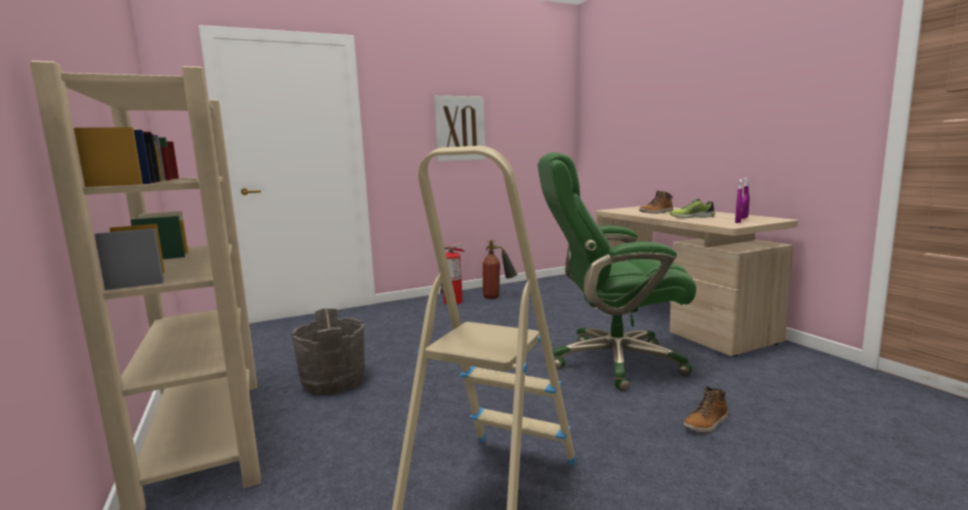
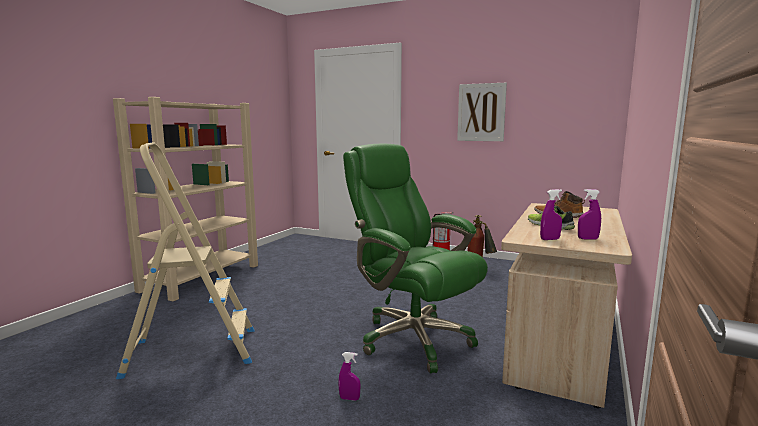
camera: 50 degrees right, 0 degrees up
(333, 382) = (279, 277): grey bucket -> none
(706, 423) = (349, 398): boot -> purple spray bottle

